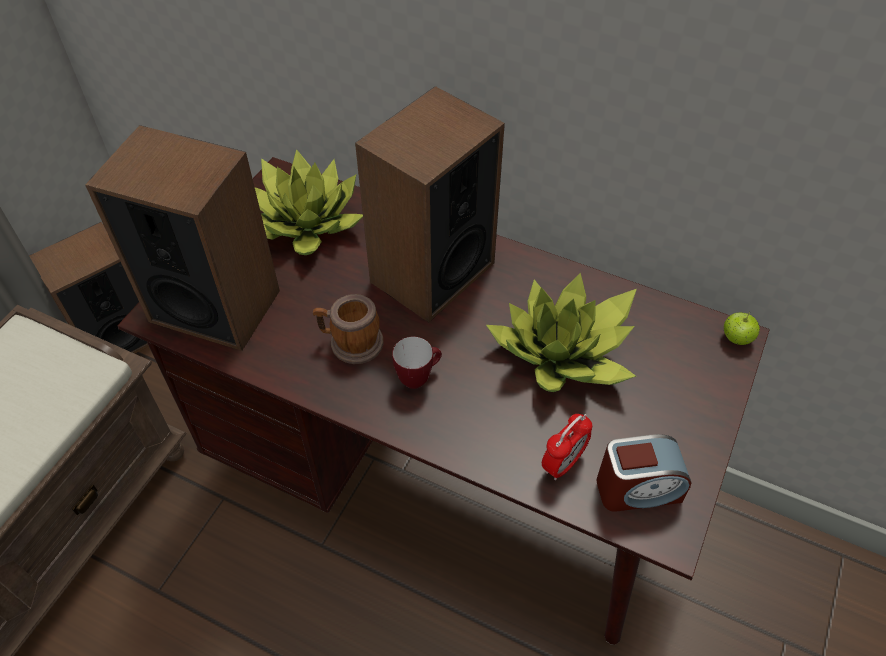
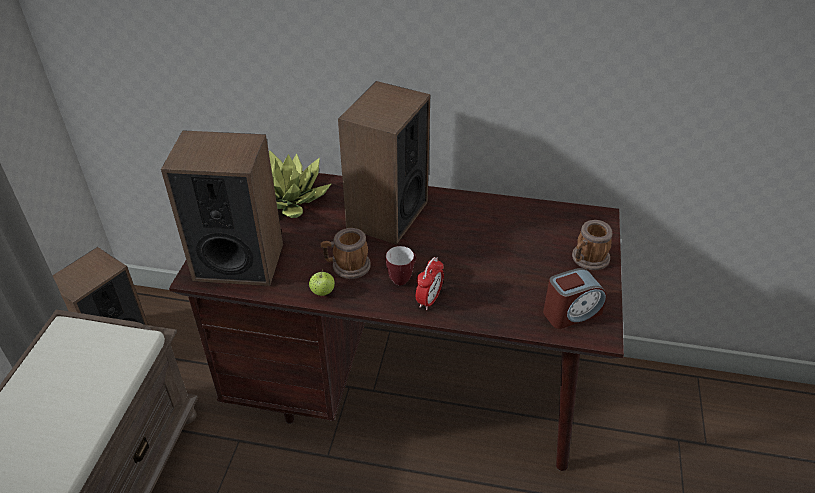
camera: 15 degrees left, 10 degrees down
(562, 463) = (518, 308): alarm clock -> alarm clock (429, 300)
(564, 353) = (494, 245): potted plant -> none
(692, 406) = (587, 260): none -> mug
(736, 338) = (600, 217): apple -> apple (322, 292)

